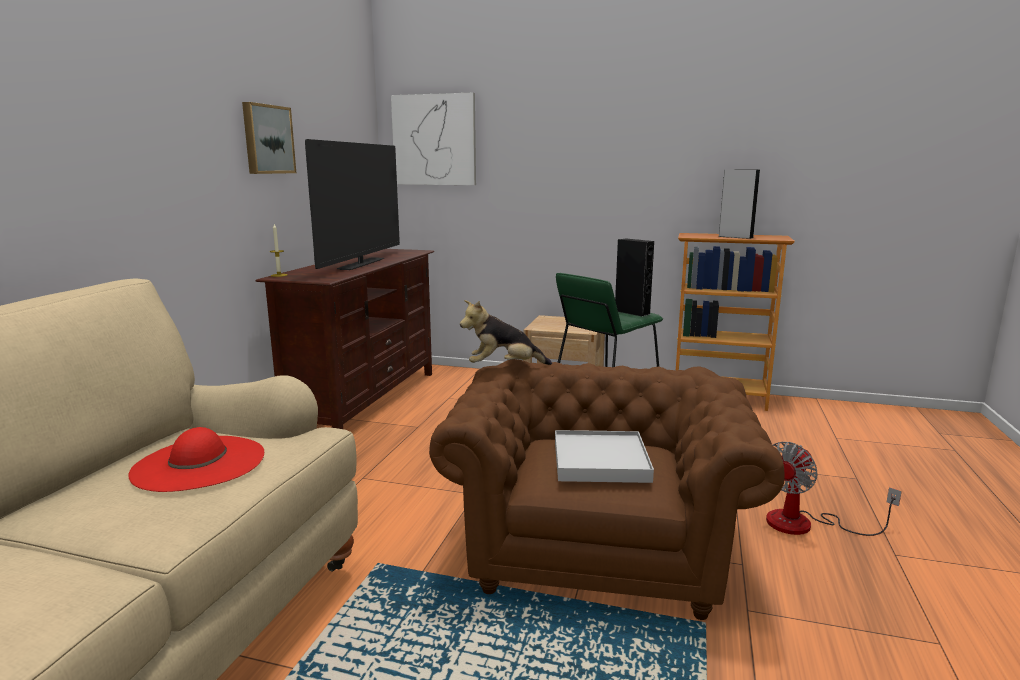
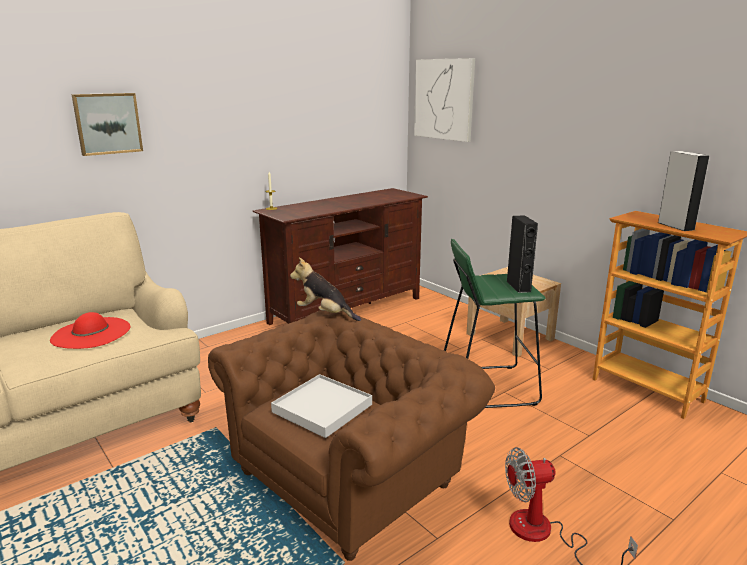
camera: 35 degrees right, 5 degrees up
(267, 139) = (276, 108): picture -> picture (107, 123)
(361, 264) = (342, 205): television -> none

